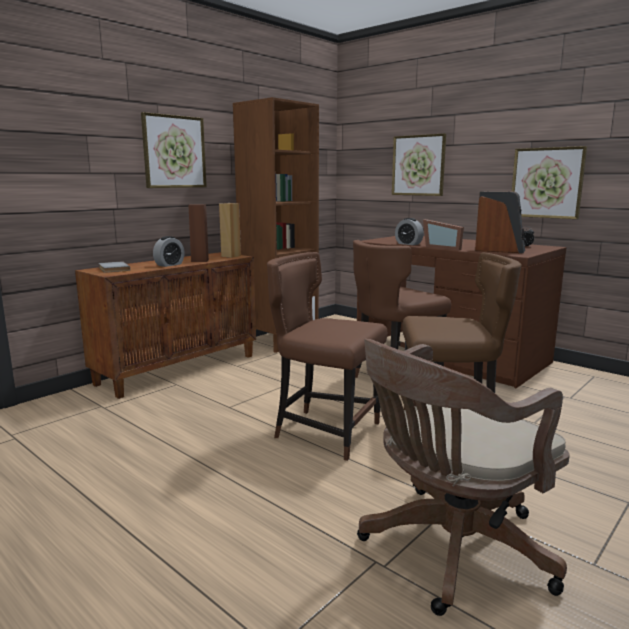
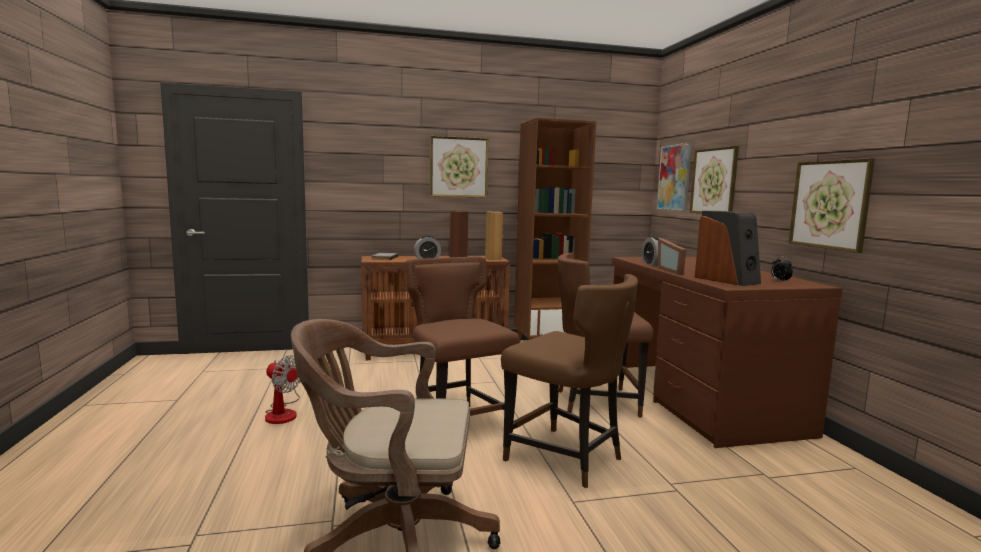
camera: 35 degrees right, 5 degrees down
(124, 484) = (283, 412): none -> fan
(366, 162) = (674, 177): none -> picture

